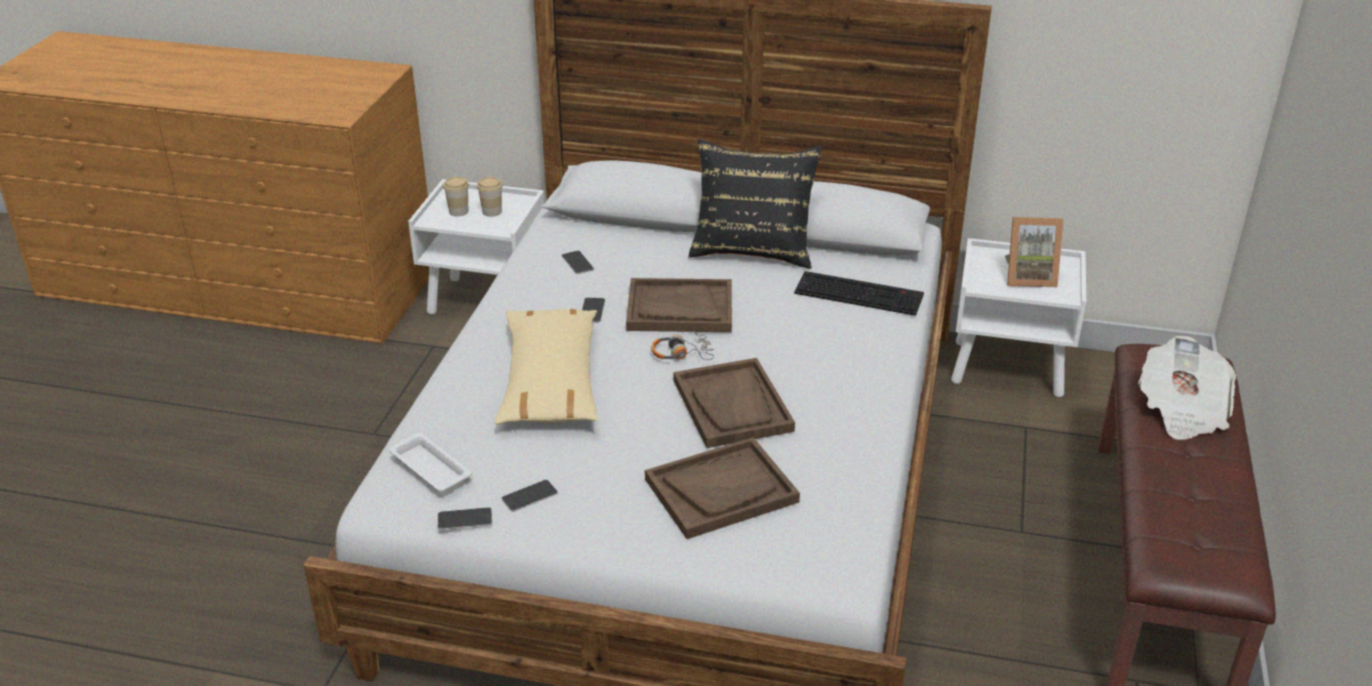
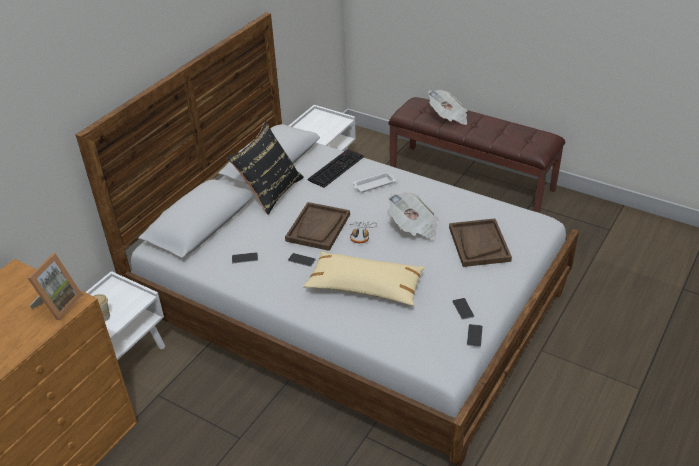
camera: 70 degrees left, 5 degrees up
(429, 467) = (427, 343): white tray -> white tray (374, 185)
(492, 212) = (116, 300): cup -> none
(733, 406) = (414, 227): brown tray -> newspaper
(1029, 277) = (322, 126): picture frame -> picture frame (58, 304)

